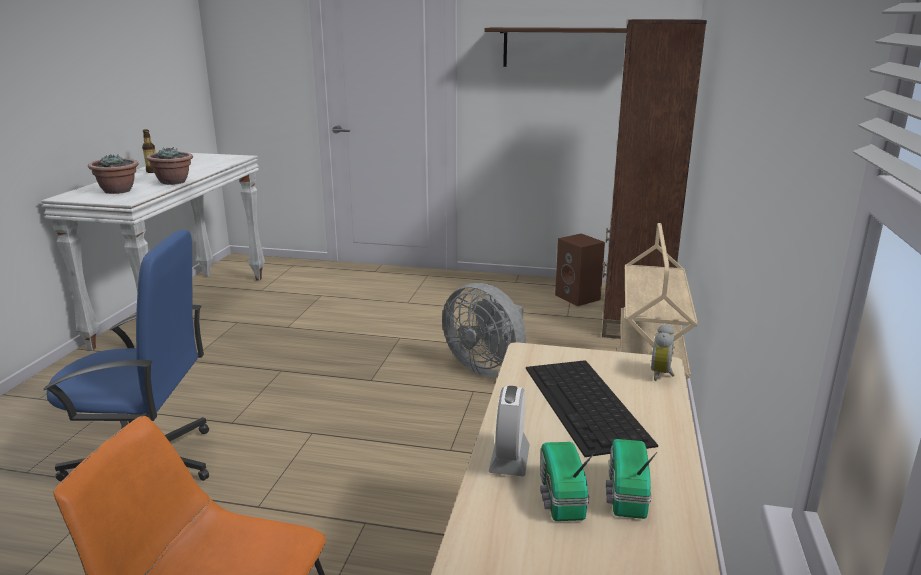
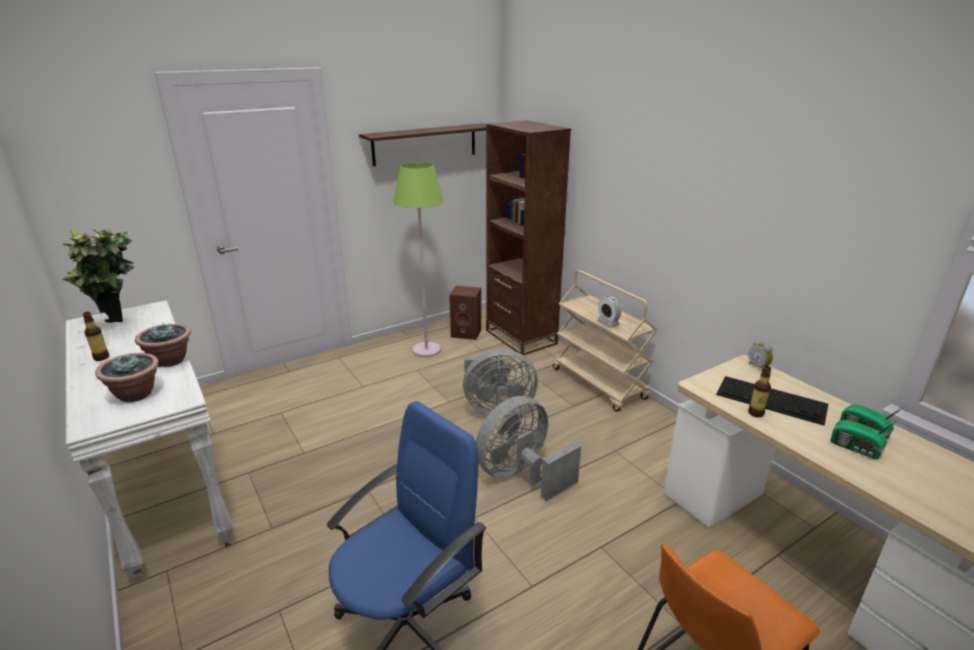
camera: 45 degrees left, 5 degrees up
(196, 161) = (118, 328): none -> potted plant
(408, 427) = (521, 475): none -> grey fan
(509, 459) = (812, 445): alarm clock -> alarm clock (608, 323)
(511, 297) = (426, 350): none -> green floor lamp
(525, 402) = (755, 413): none -> bottle

